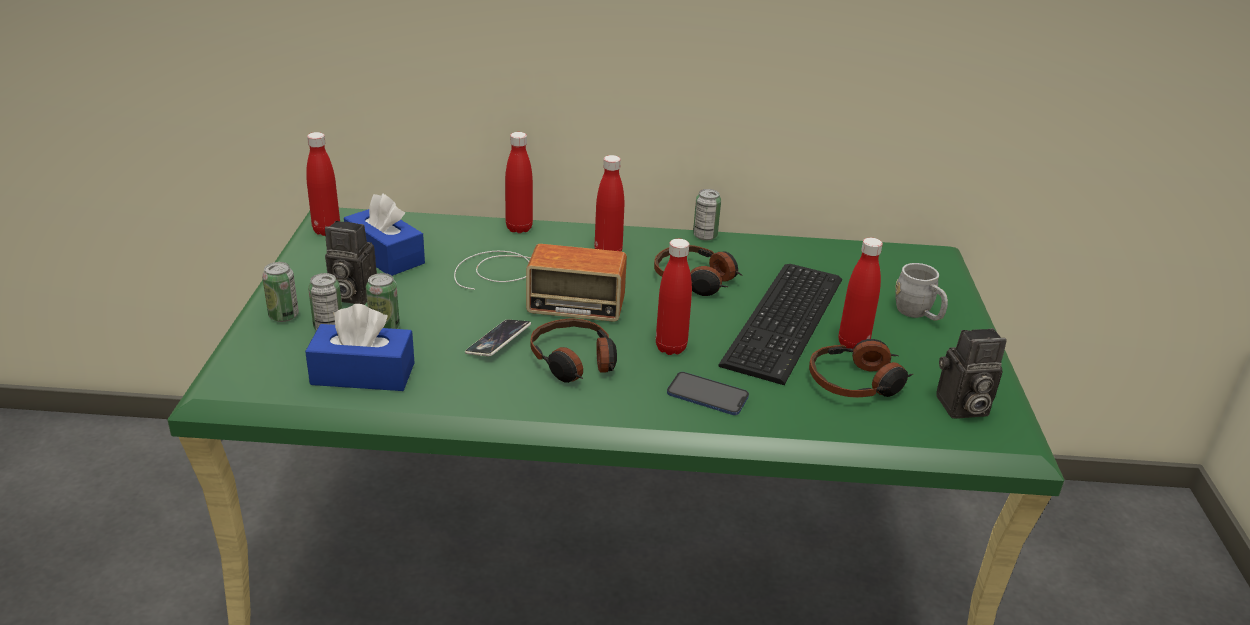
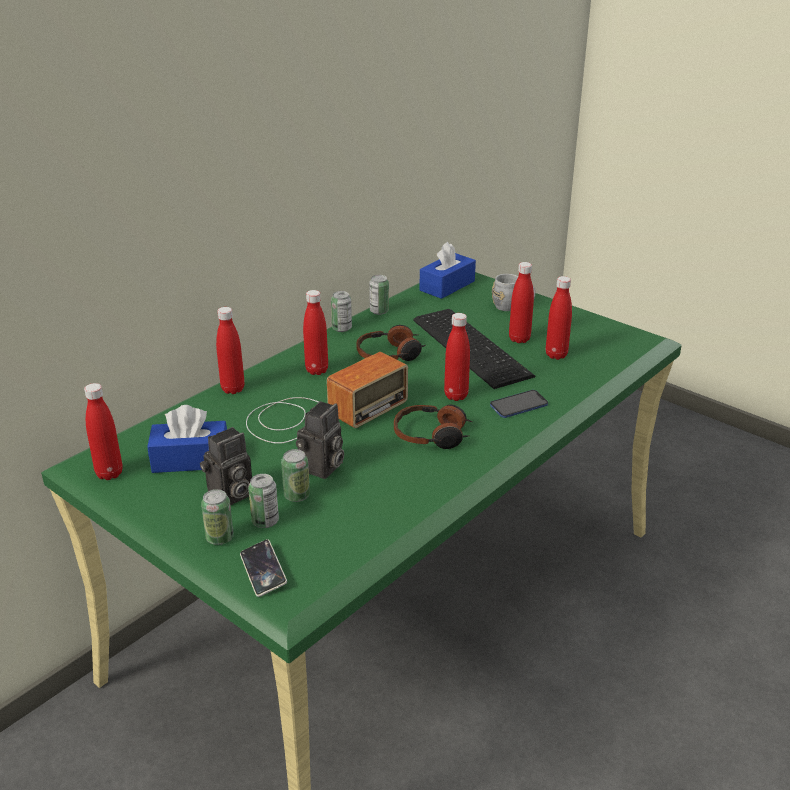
camera: 50 degrees left, 0 degrees up
(363, 374) = (348, 526): blue tissue box -> blue tissue box (447, 286)
(498, 342) = (374, 455): phone -> phone (263, 571)
(771, 241) = (379, 311): none -> can
(857, 383) = (556, 355): headphones -> red bottle
(961, 407) = (608, 338): camera -> camera (322, 468)

